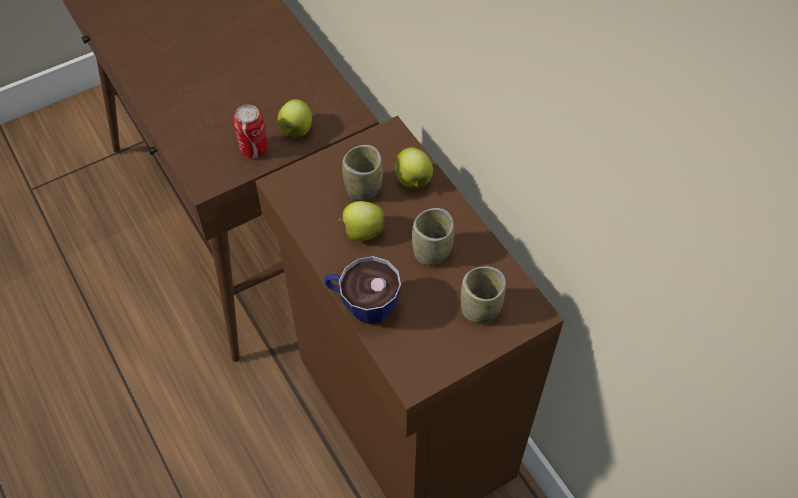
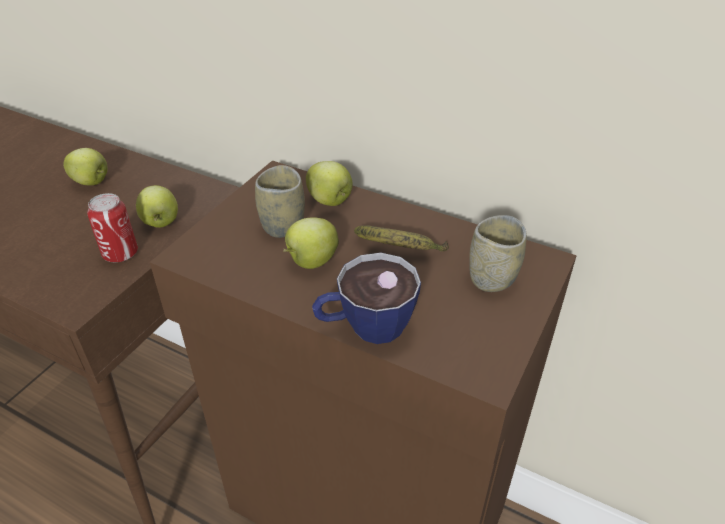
camera: 30 degrees left, 15 degrees down
(266, 64) = (92, 182): none -> apple
(432, 251) = (399, 250): cup -> banana

